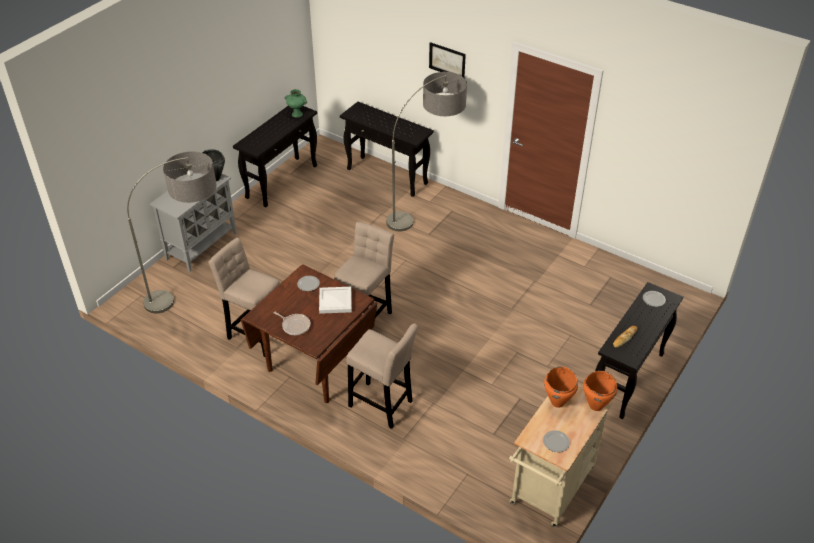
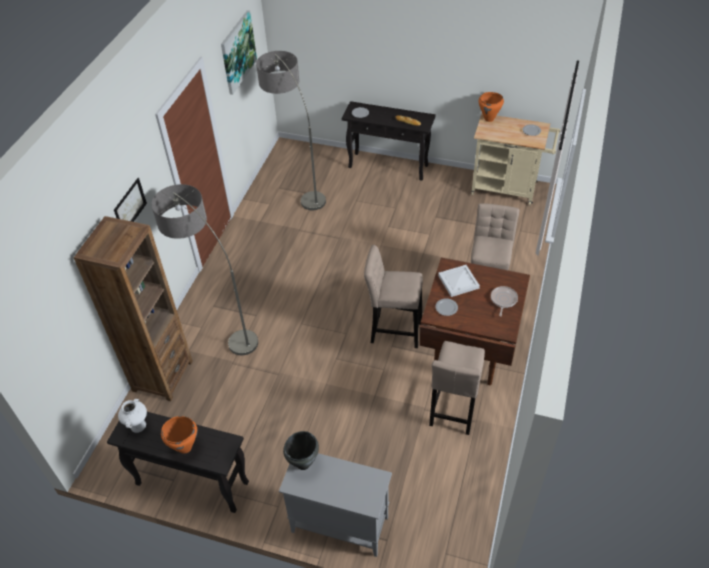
camera: 105 degrees left, 5 degrees up
(195, 295) = (423, 493): floor lamp -> floor lamp (298, 185)
(297, 114) = (138, 425): green vase -> white vase
(387, 176) = (162, 376): black console table -> brown bookcase
(558, 402) = (496, 135): orange cooking pot -> orange cooking pot (184, 447)
(670, 131) = (237, 52): none -> picture

